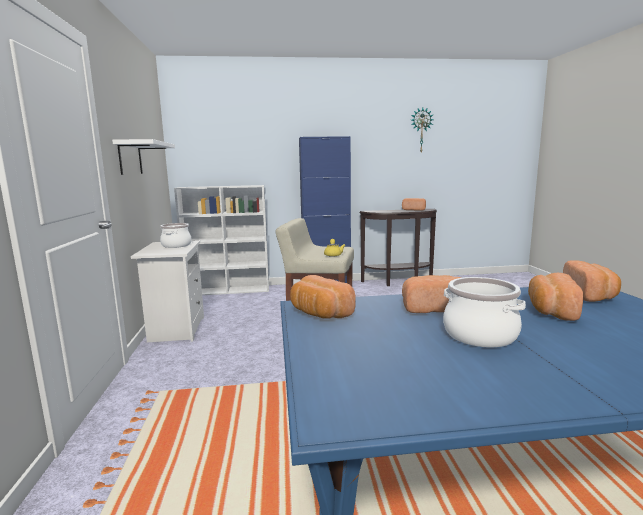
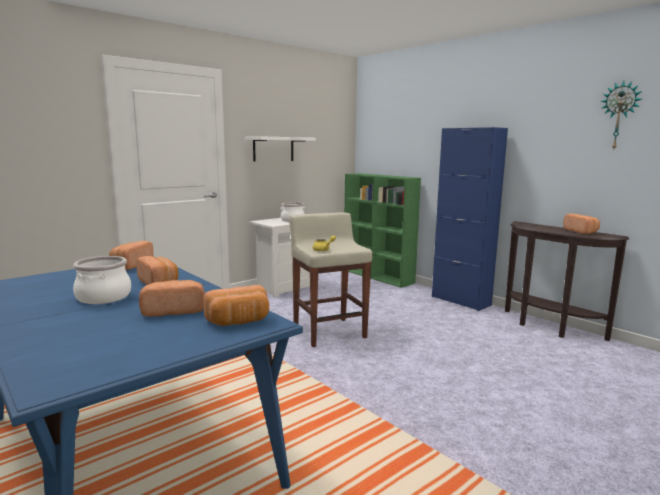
camera: 55 degrees right, 0 degrees up
(229, 290) = (378, 276): white bookcase -> green bookcase

